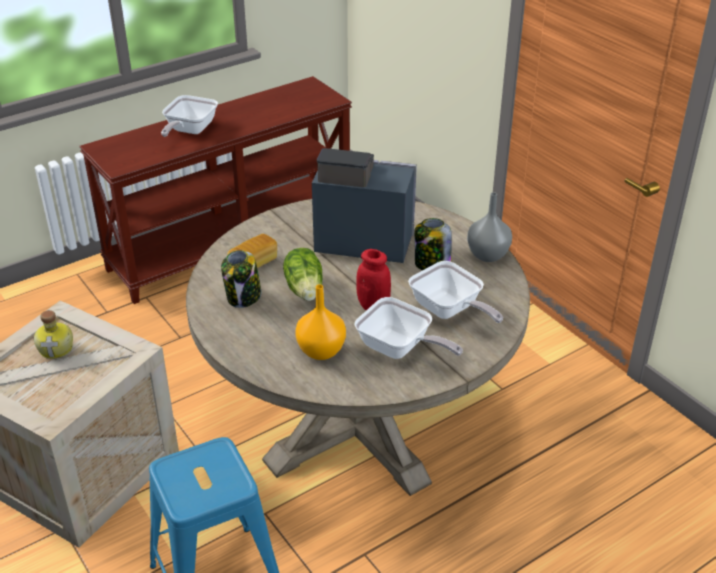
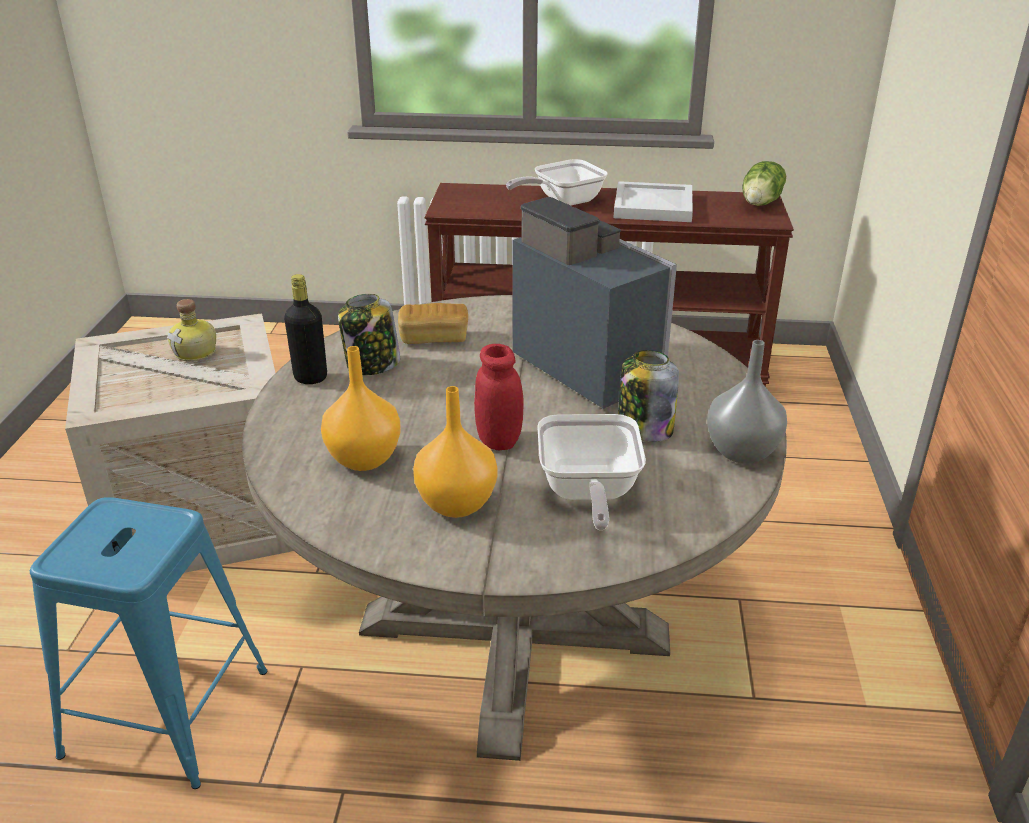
camera: 40 degrees right, 5 degrees down
(219, 322) = (310, 377): none -> black bottle
(251, 114) = (652, 206): none -> white tray
(305, 289) = (448, 386): lettuce -> lettuce (761, 203)
(399, 349) = (455, 505): frying pan -> orange vase

